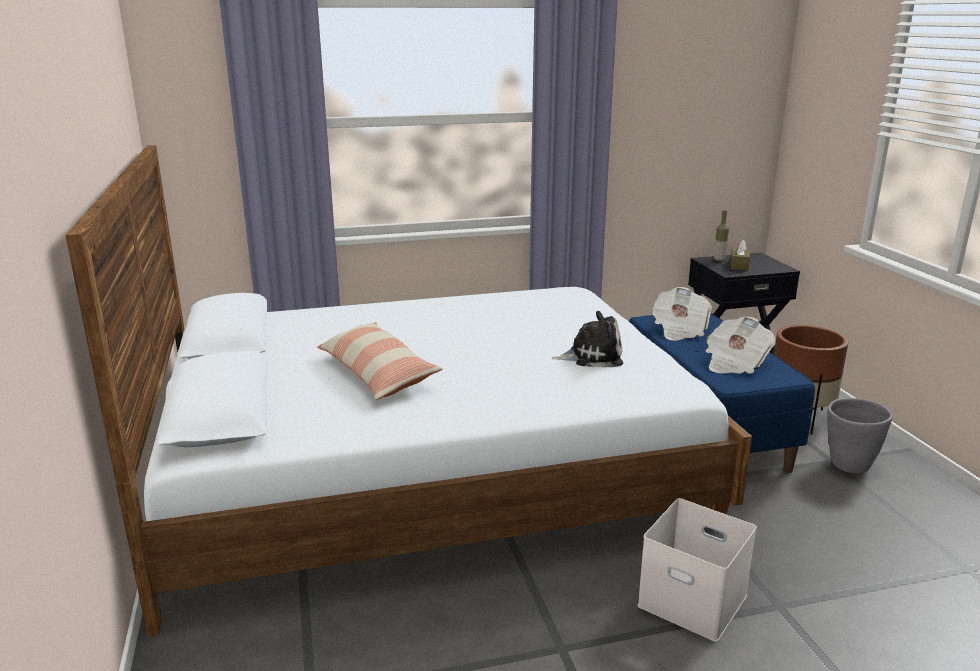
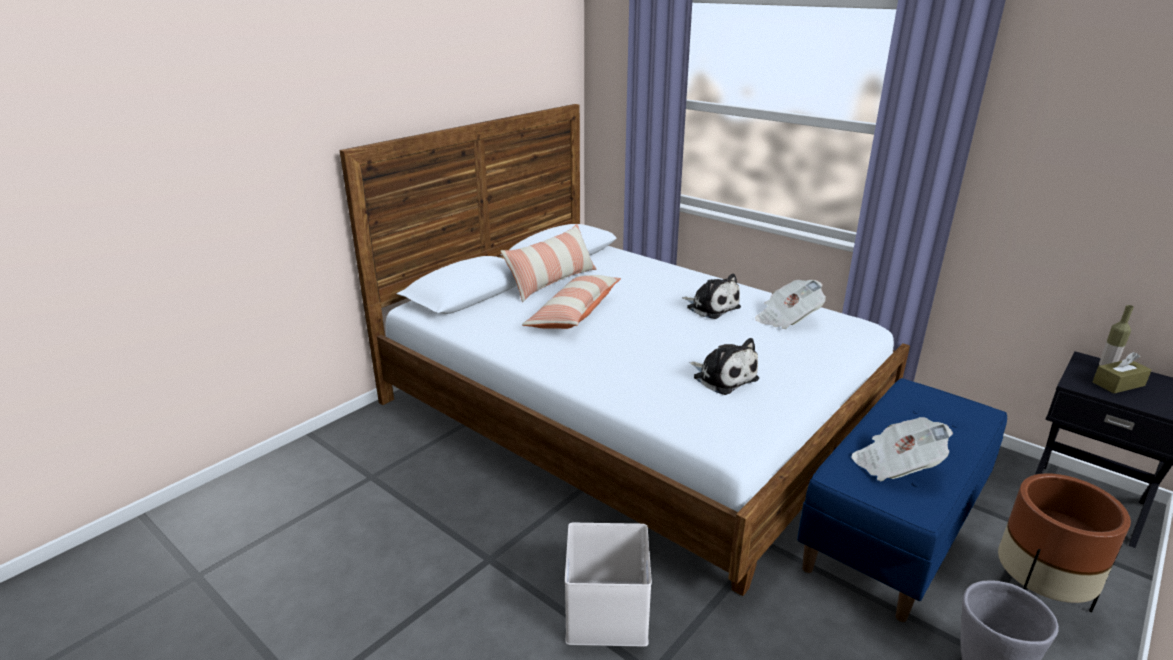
camera: 55 degrees right, 5 degrees up
(285, 361) = (552, 282): none -> pillow
(465, 320) = (711, 307): none -> plush toy
(679, 330) = (920, 411): newspaper -> newspaper (787, 319)

